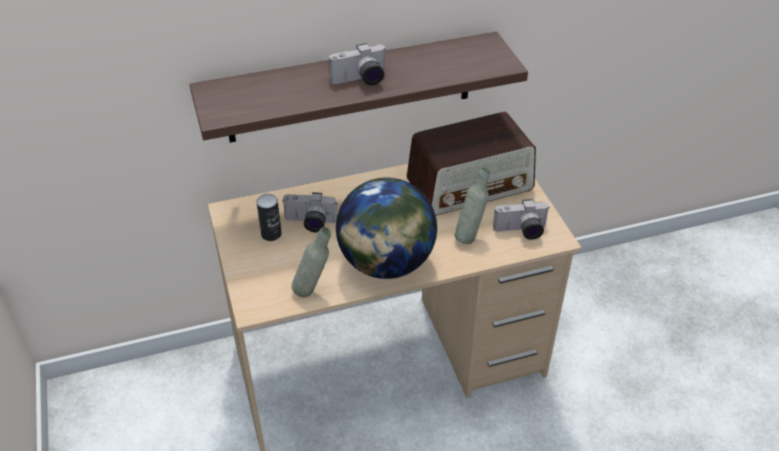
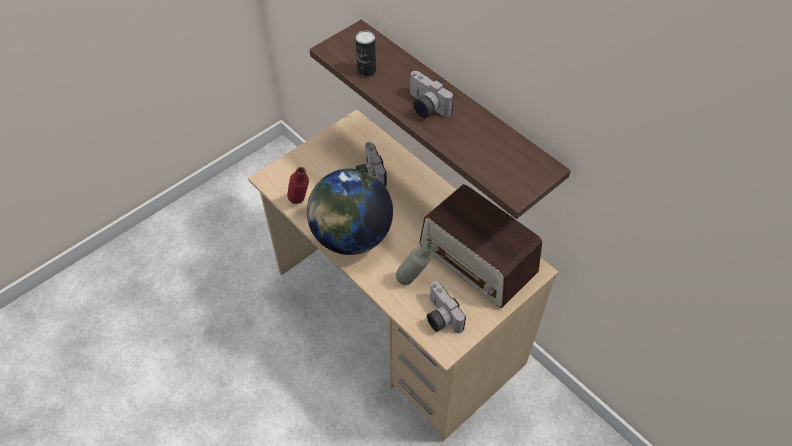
camera: 65 degrees right, 10 degrees up
(271, 234) = (345, 157): can -> can (366, 70)
(313, 291) = (301, 204): grey bottle -> red bottle

